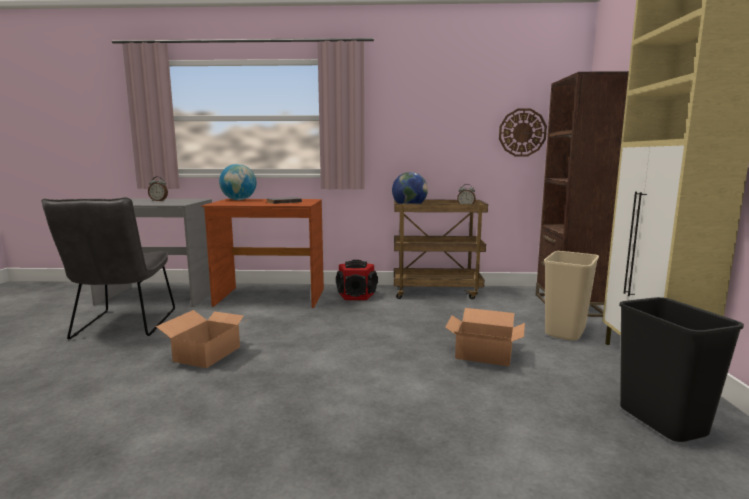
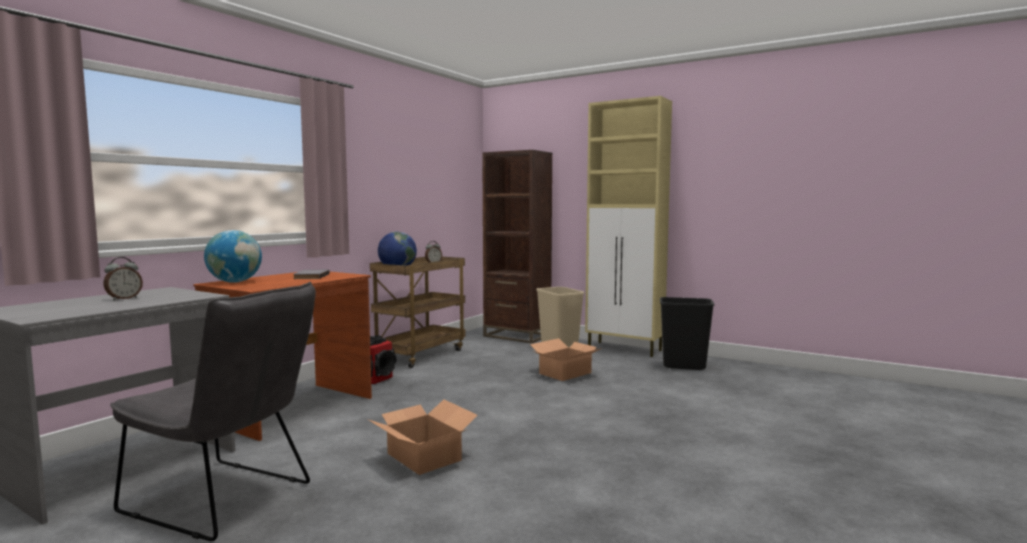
camera: 60 degrees left, 5 degrees down
(522, 132) = (451, 192): wall clock -> none

